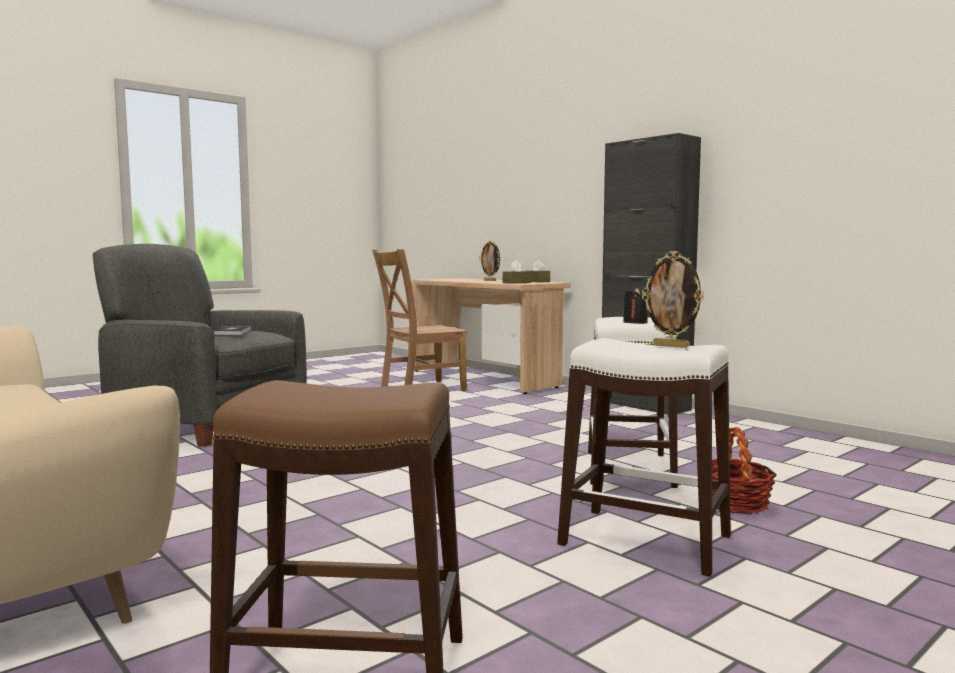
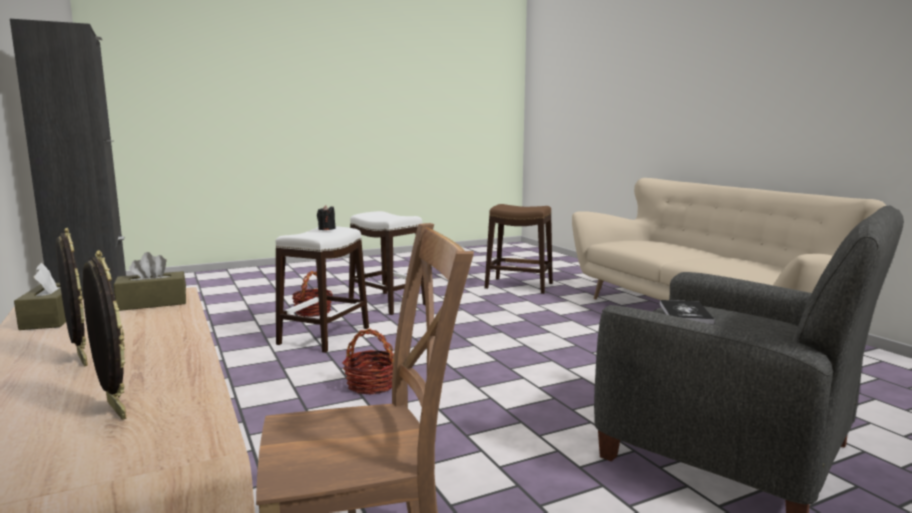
camera: 165 degrees left, 5 degrees up
(496, 433) = (371, 385): none -> basket
(671, 346) = (382, 213): picture frame -> picture frame (113, 410)

